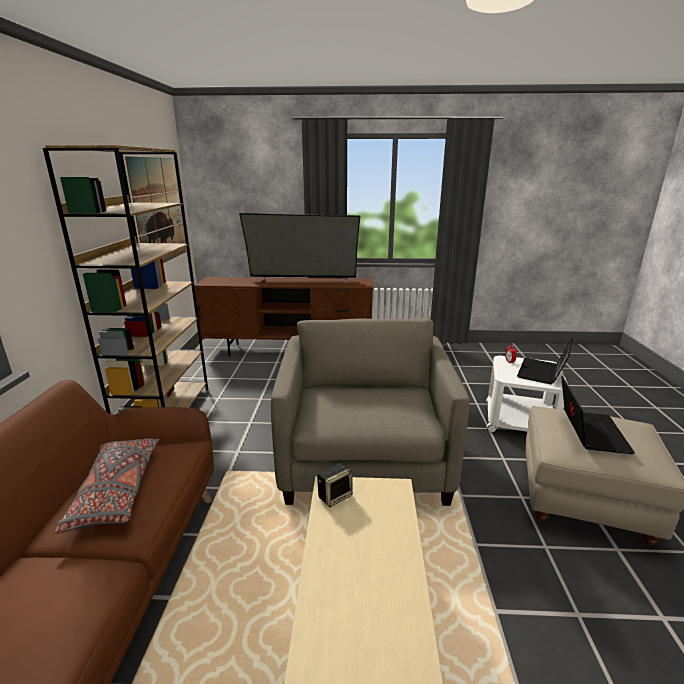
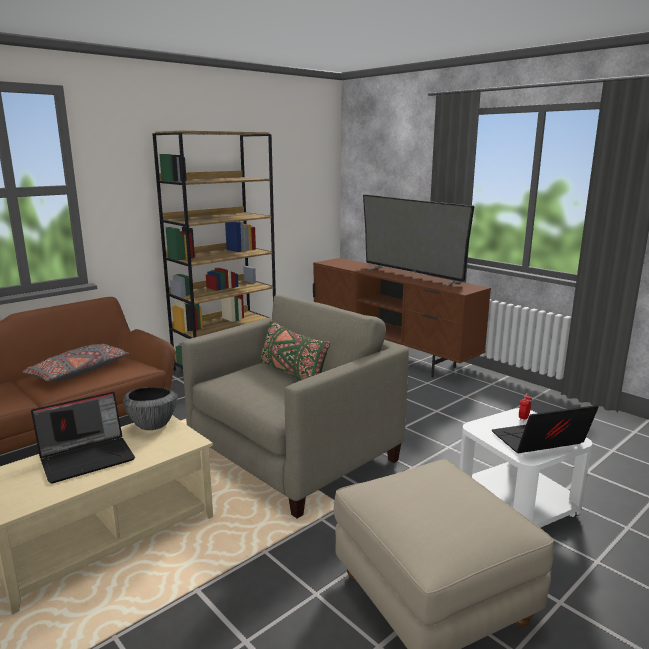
camera: 45 degrees right, 5 degrees down
(159, 211) = (289, 187): picture -> none
(335, 496) = (153, 425): speaker -> bowl
(361, 389) = (292, 374): none -> green pillow
(589, 431) = (424, 491): laptop -> laptop (88, 457)

